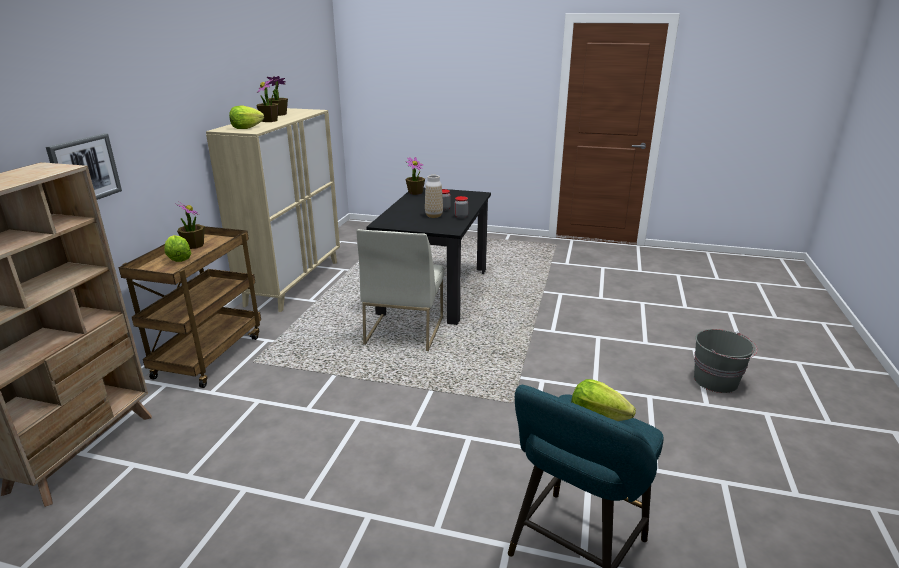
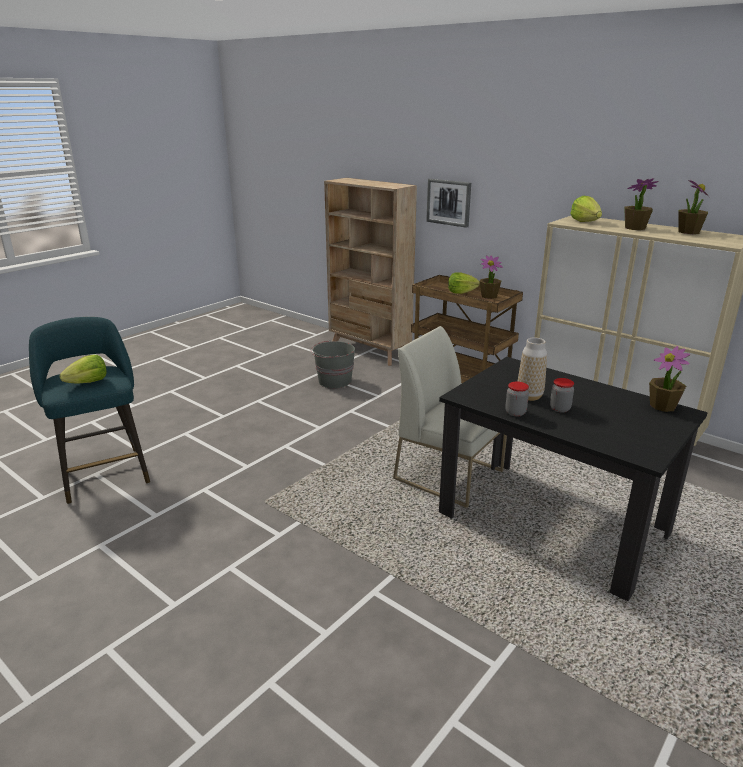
camera: 115 degrees right, 0 degrees up
(716, 381) = (122, 700): grey bucket -> grey bucket (334, 381)

